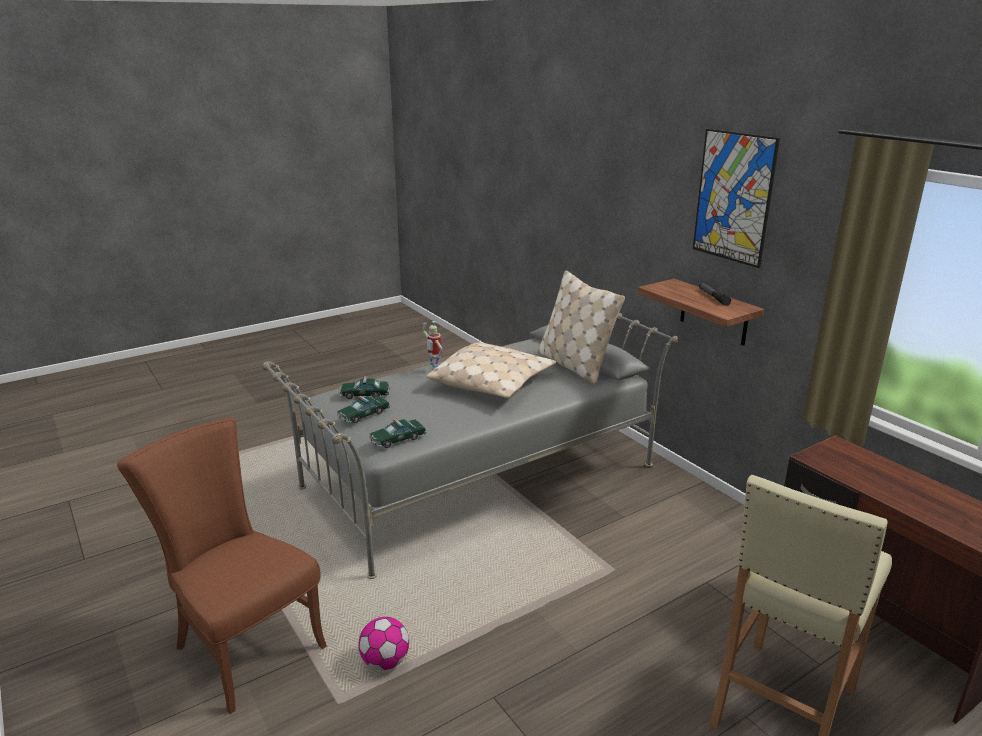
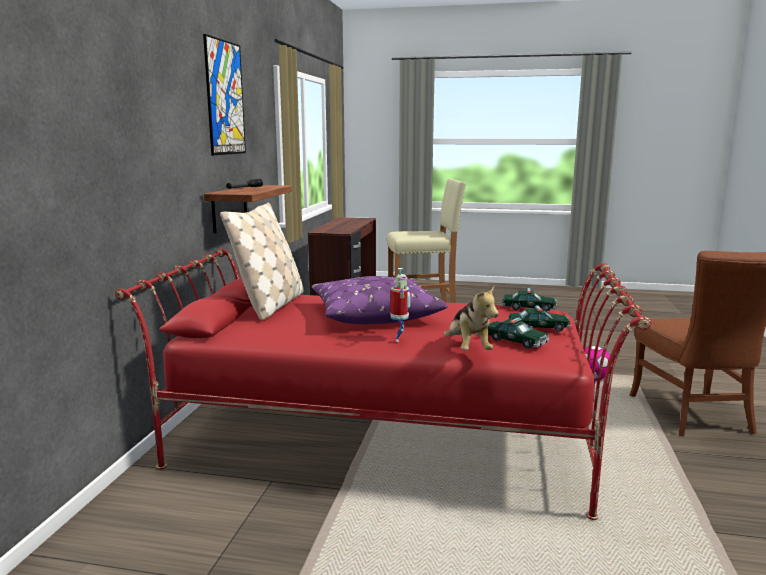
camera: 135 degrees left, 10 degrees down
(385, 378) = (467, 349): none -> plush toy
(479, 476) = (383, 439): grey bed -> red bed
(492, 383) = (374, 314): beige pillow -> purple pillow

